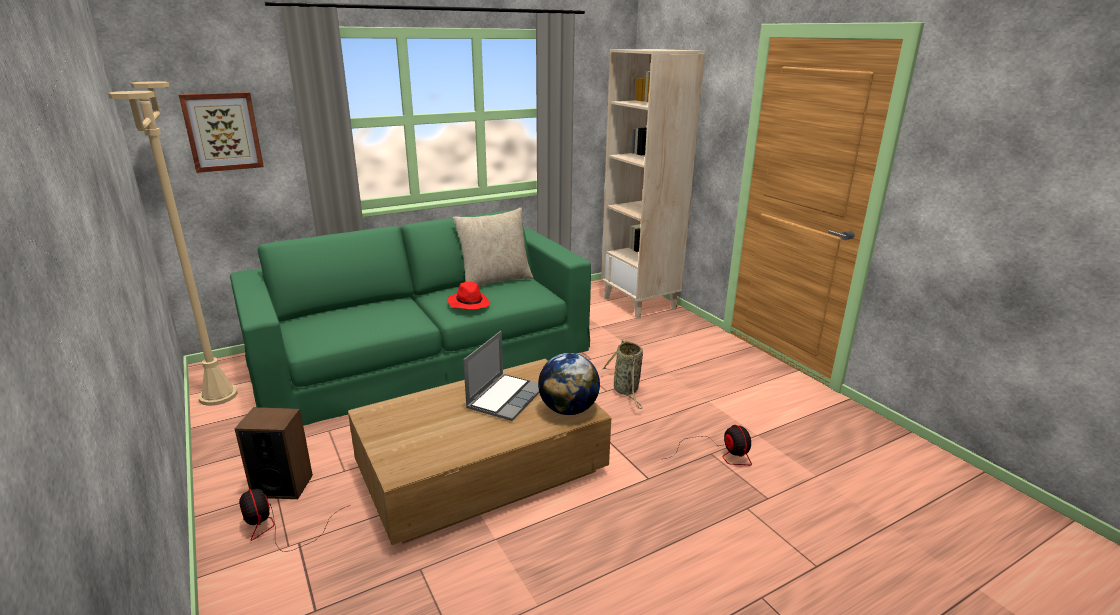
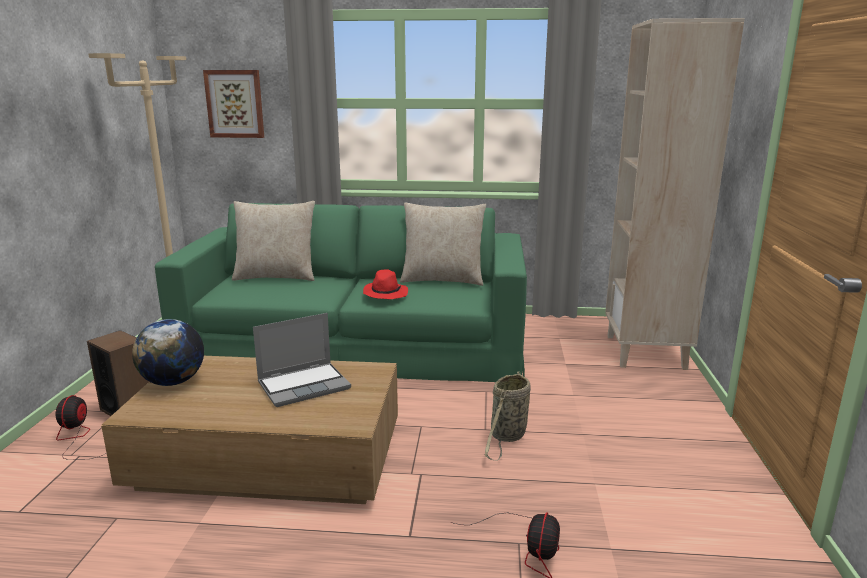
camera: 35 degrees right, 5 degrees down
(340, 311) = (276, 276): none -> beige pillow
(568, 410) = (341, 416): globe -> globe (173, 382)

